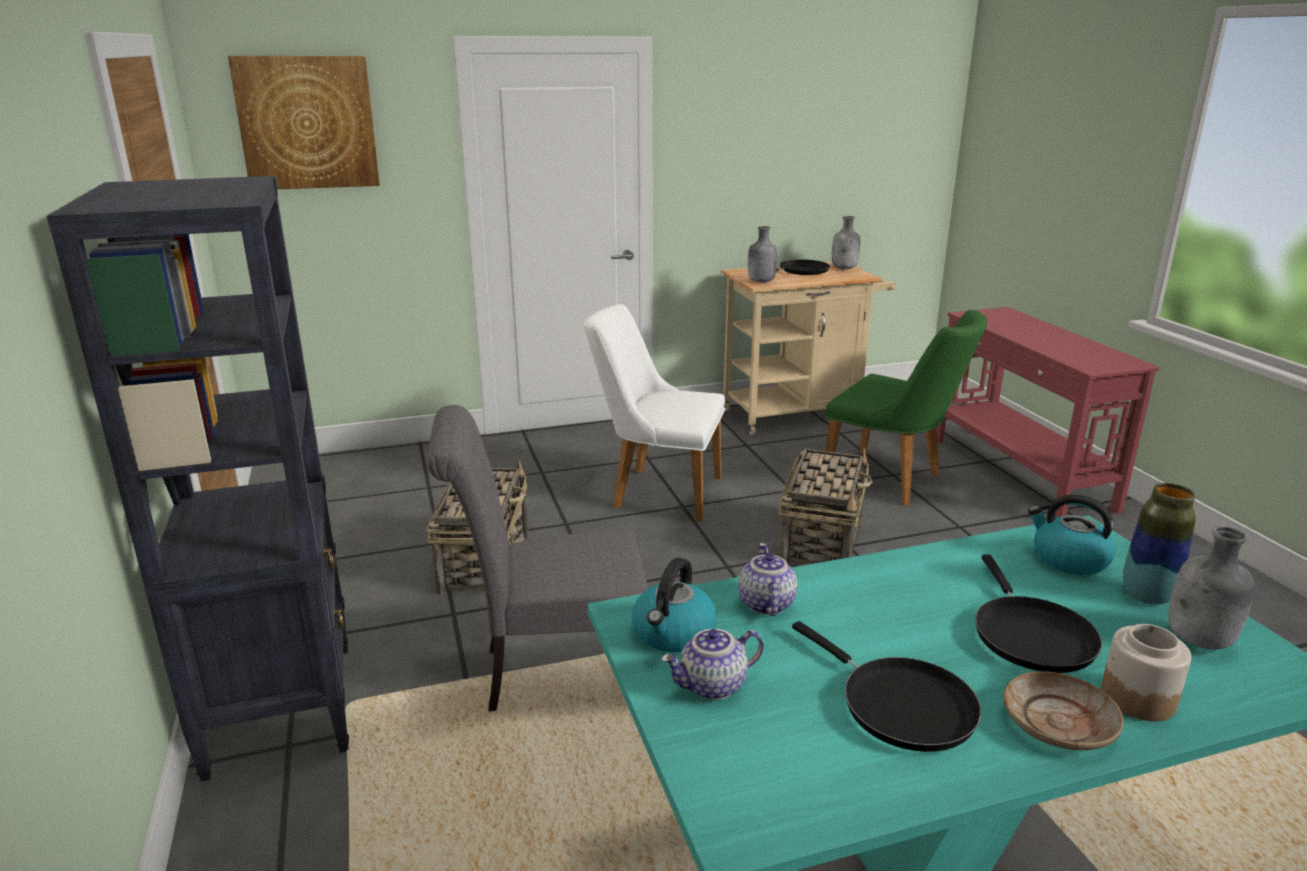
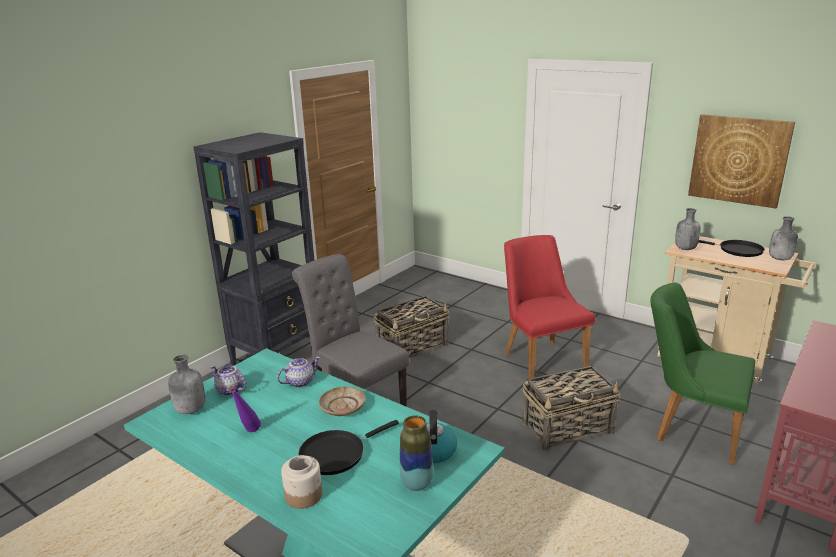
camera: 55 degrees right, 0 degrees up
(307, 123) = (455, 101): picture -> picture (739, 160)
(656, 491) = (540, 357): white chair -> red chair
(673, 634) = (259, 371): kettle -> none
(893, 481) = (690, 428): green chair -> green chair turned 120 degrees clockwise
(900, 705) = (248, 433): black frying pan -> purple bottle
(1059, 723) = (264, 476): beige plate -> beige plate (342, 407)
(1200, 640) = (381, 509): grey bottle -> grey bottle (190, 410)

